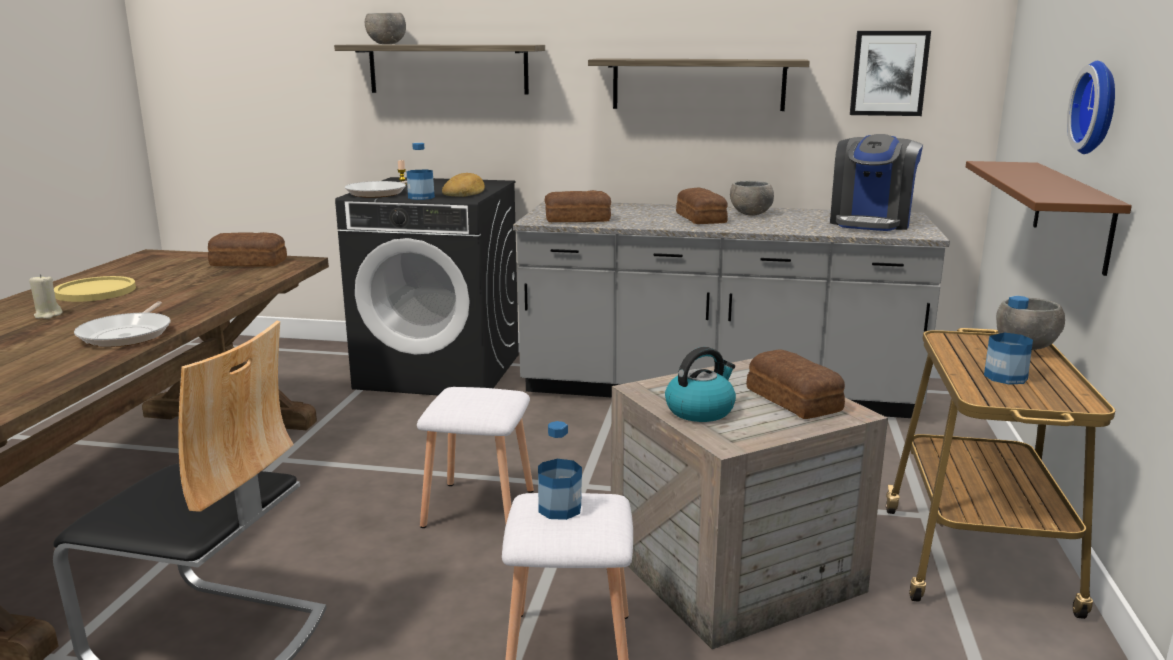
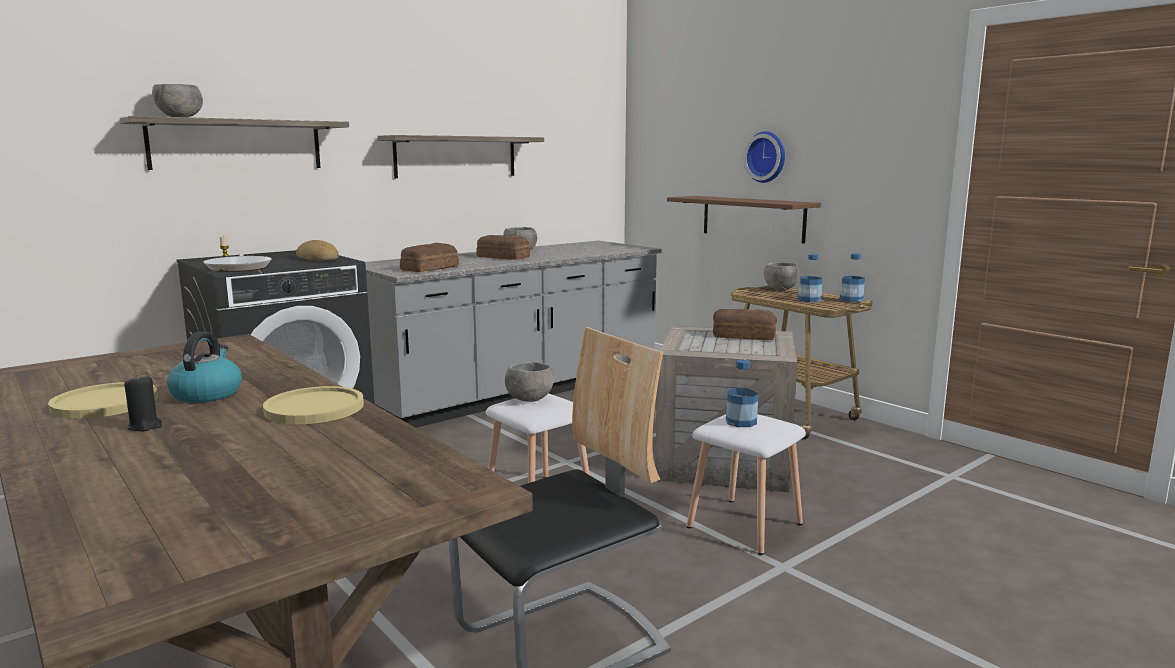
camera: 50 degrees left, 5 degrees down
(48, 315) = (145, 426): beige candle -> black candle
(128, 334) = (314, 408): frying pan -> yellow plate
(248, 262) = (181, 351): bread -> none
(421, 197) = (298, 265): bottle -> bottle (851, 300)
(476, 393) = (529, 399): none -> grey bowl
(700, 410) = (727, 350): kettle -> kettle (207, 394)
(870, 222) = (597, 247): coffee machine -> none
(889, 73) = (570, 147): picture -> none

